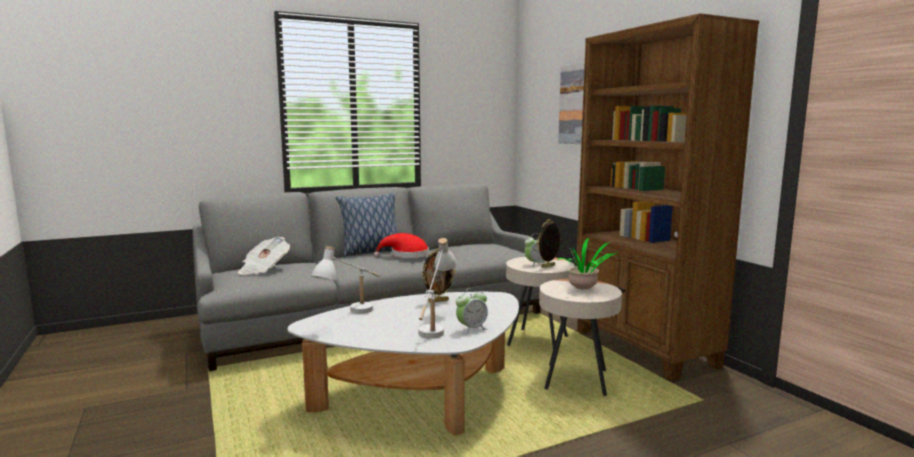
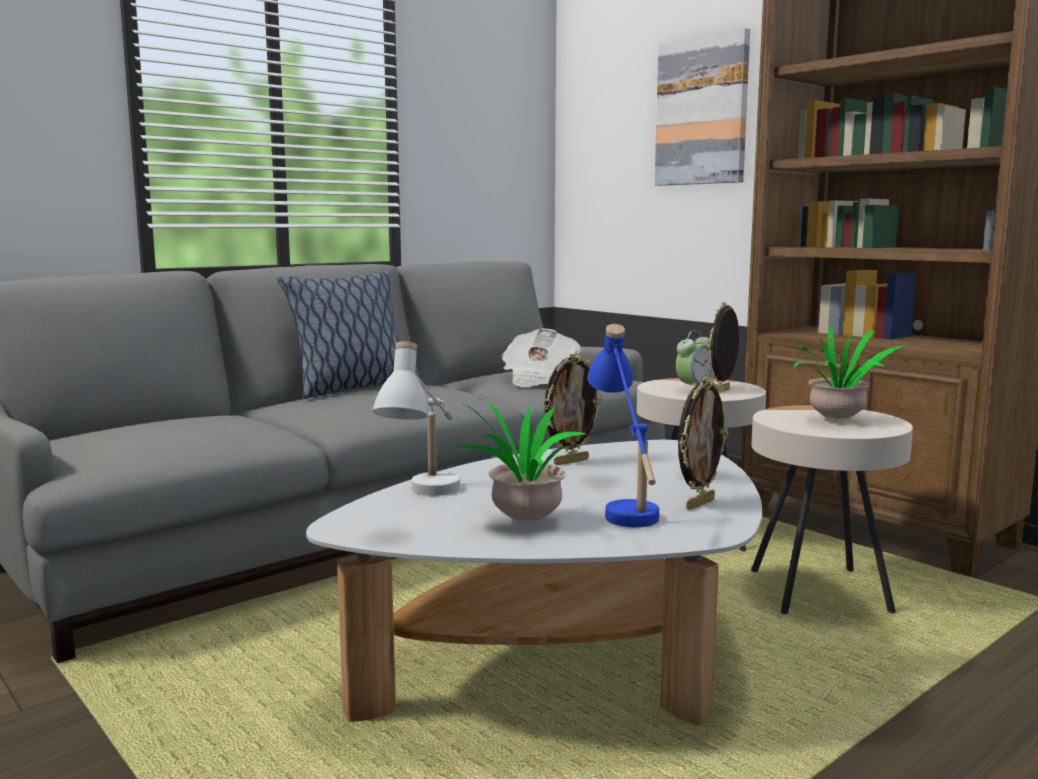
camera: 15 degrees left, 0 degrees up
(264, 269) = (151, 428): newspaper -> newspaper (539, 380)
(381, 329) = (522, 520): none -> potted plant
(406, 255) = (431, 390): red hat -> none
(435, 326) = (624, 505): white table lamp -> blue table lamp
(471, 329) = (699, 503): alarm clock -> picture frame

